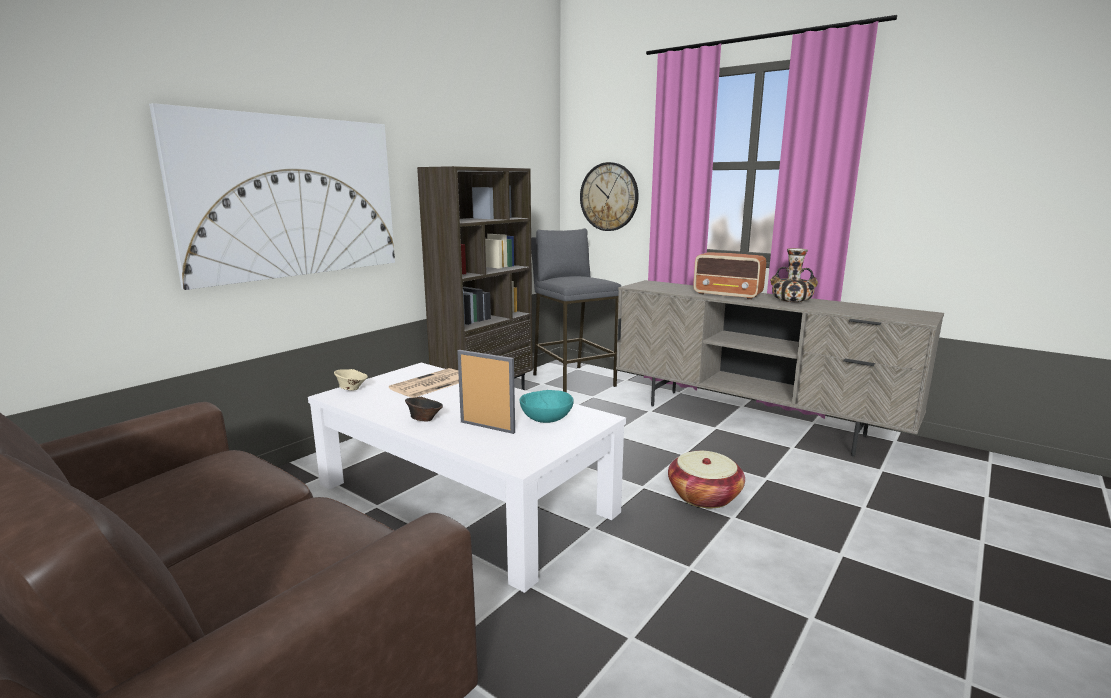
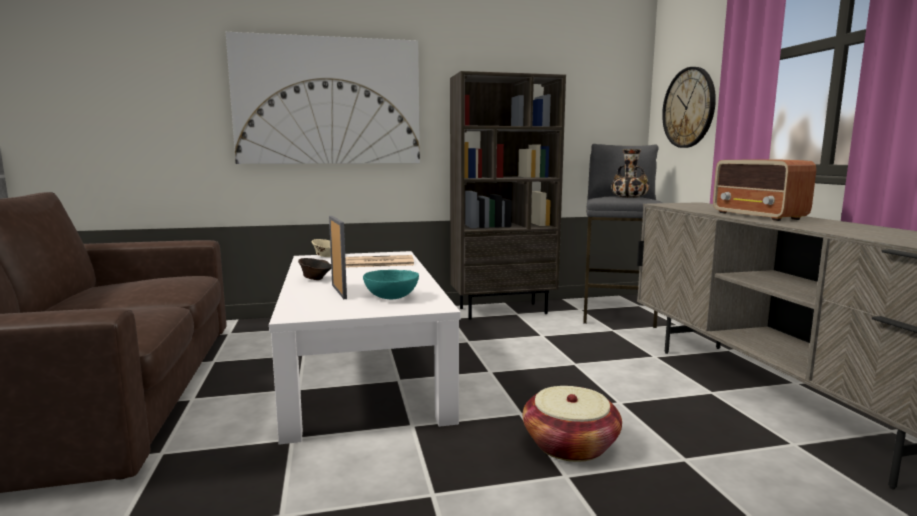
camera: 40 degrees right, 5 degrees down
(792, 300) = (844, 226): vase -> vase (629, 197)

